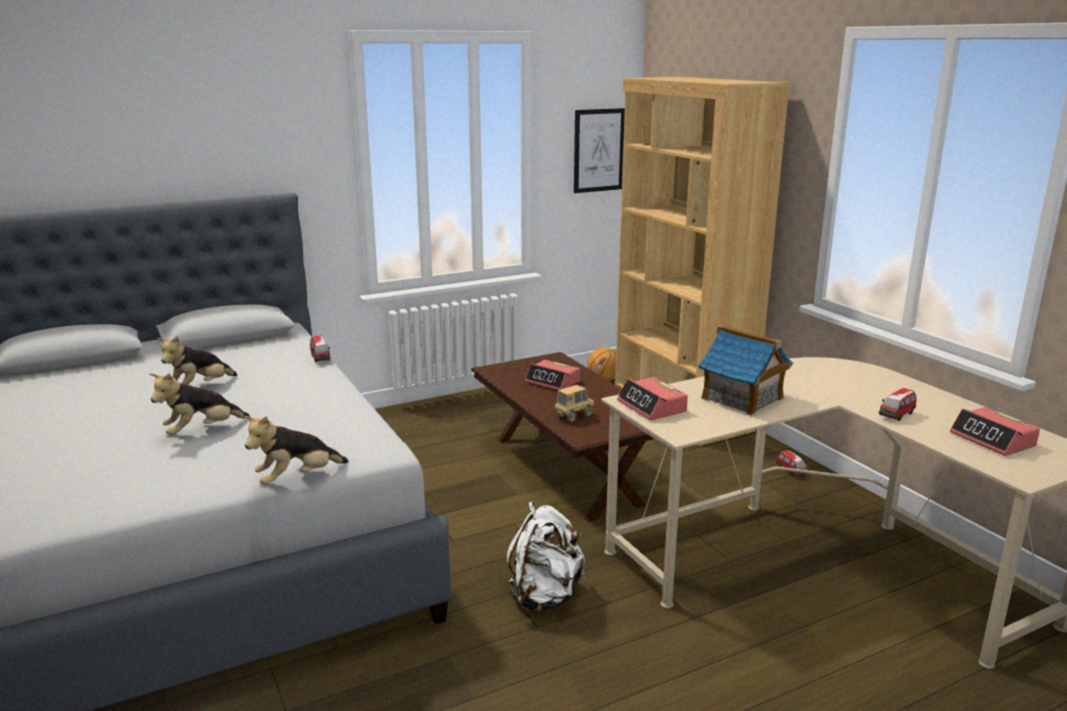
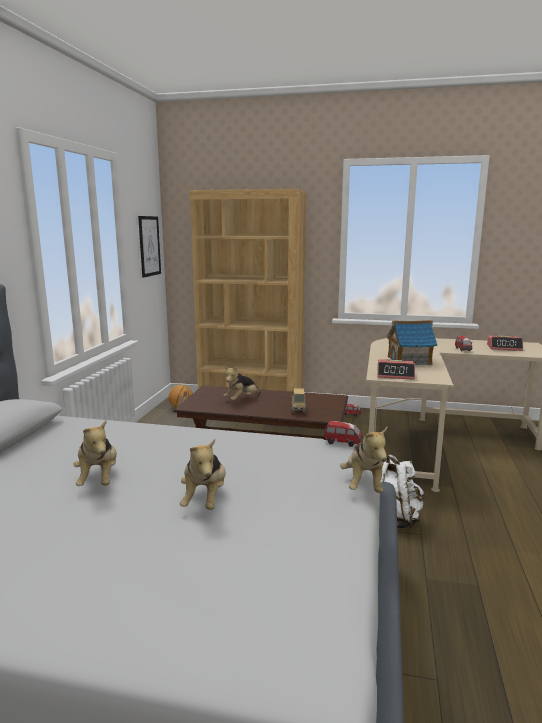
camera: 50 degrees left, 5 degrees down
(321, 358) = (134, 423): toy car -> toy car (343, 442)
(552, 382) = (242, 399): alarm clock -> plush toy

